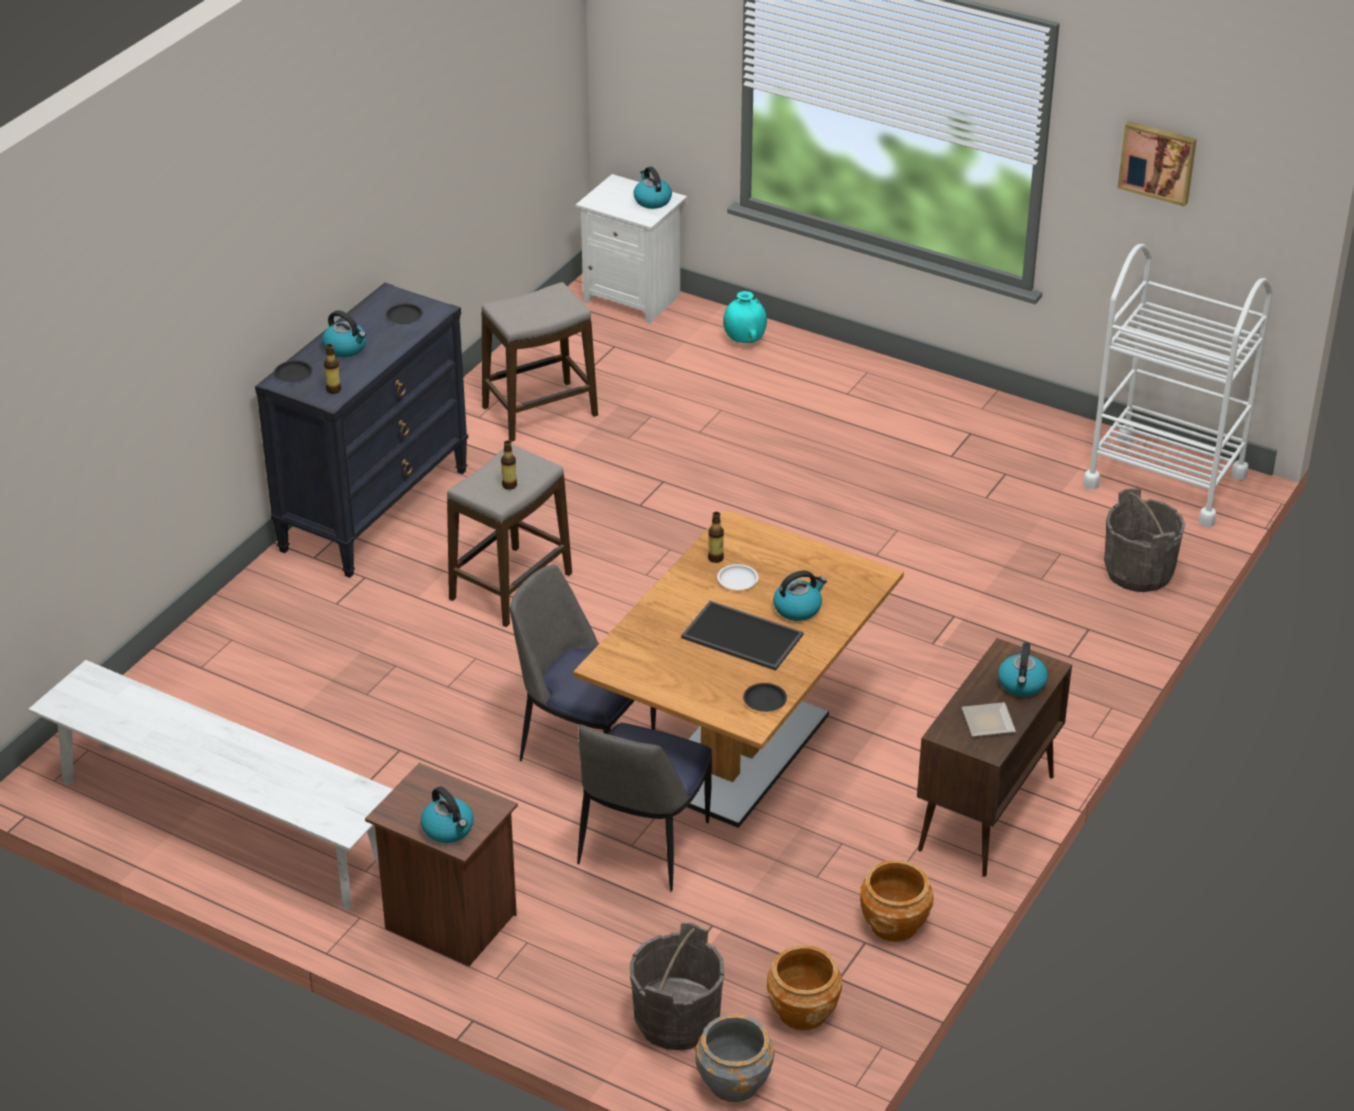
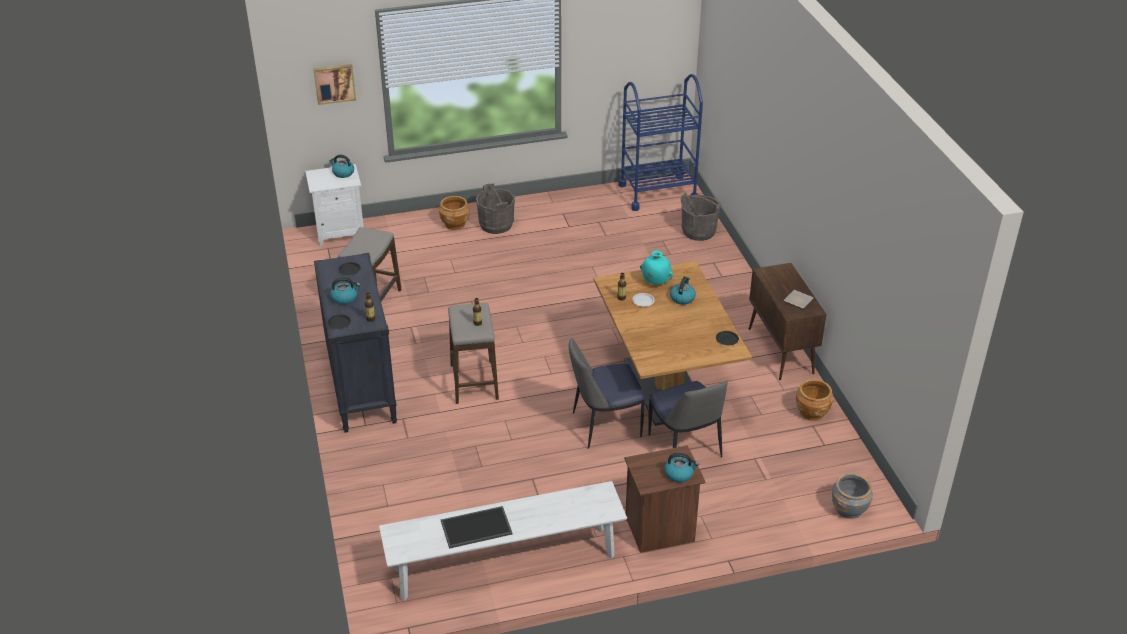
camera: 45 degrees left, 0 degrees up
(676, 1020) = (796, 502): grey bucket -> grey bucket (496, 225)
(740, 637) = (679, 322): tray -> tray (476, 528)
(744, 341) = (417, 225): turquoise vase -> turquoise vase (655, 282)
(802, 1011) = (831, 466): brown planter -> brown planter (454, 224)
(1022, 684) = (787, 280): kettle -> none
(1158, 161) = (619, 40): picture -> picture (334, 83)
(1165, 480) = (657, 192): white cart -> blue cart

